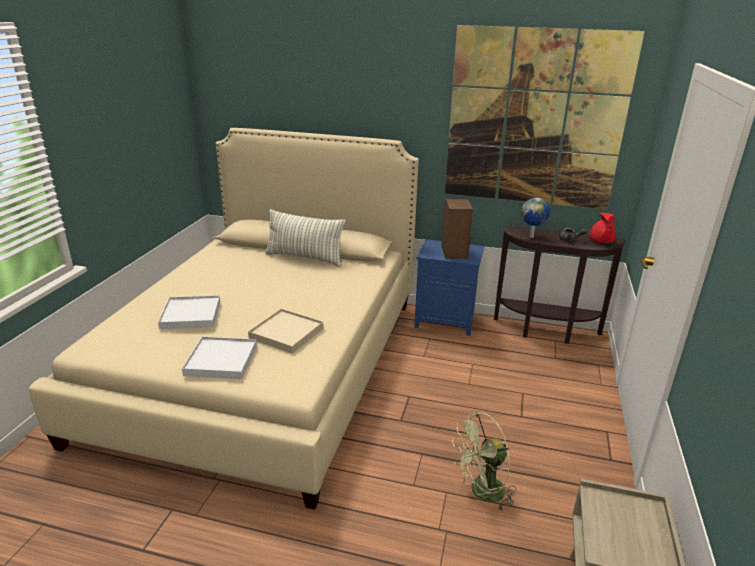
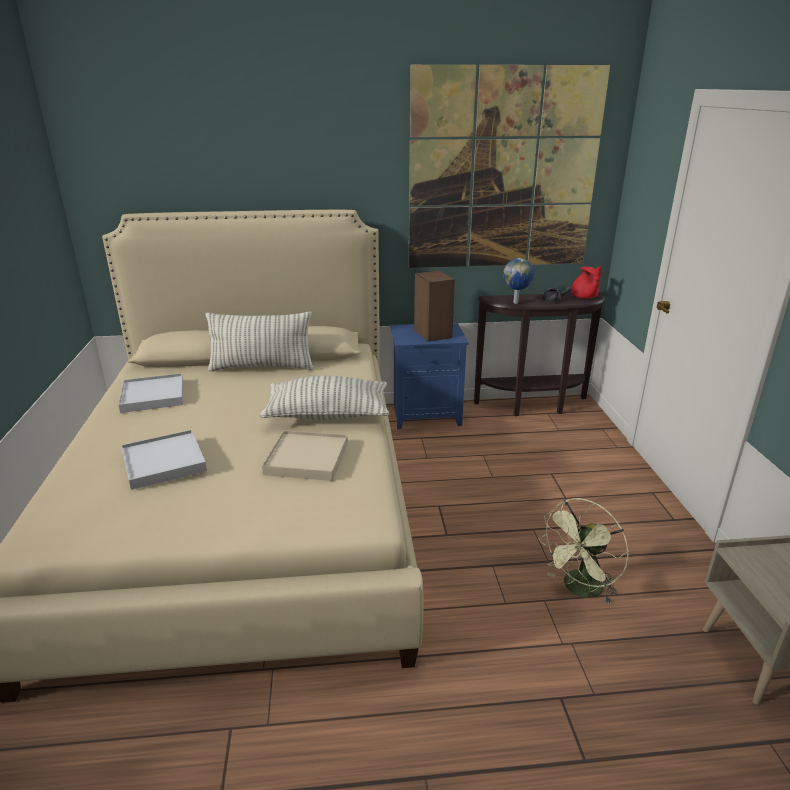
camera: 20 degrees left, 0 degrees up
(221, 360) = (247, 510): white tray -> white tray (153, 396)
(325, 303) = (327, 415): none -> pillow

